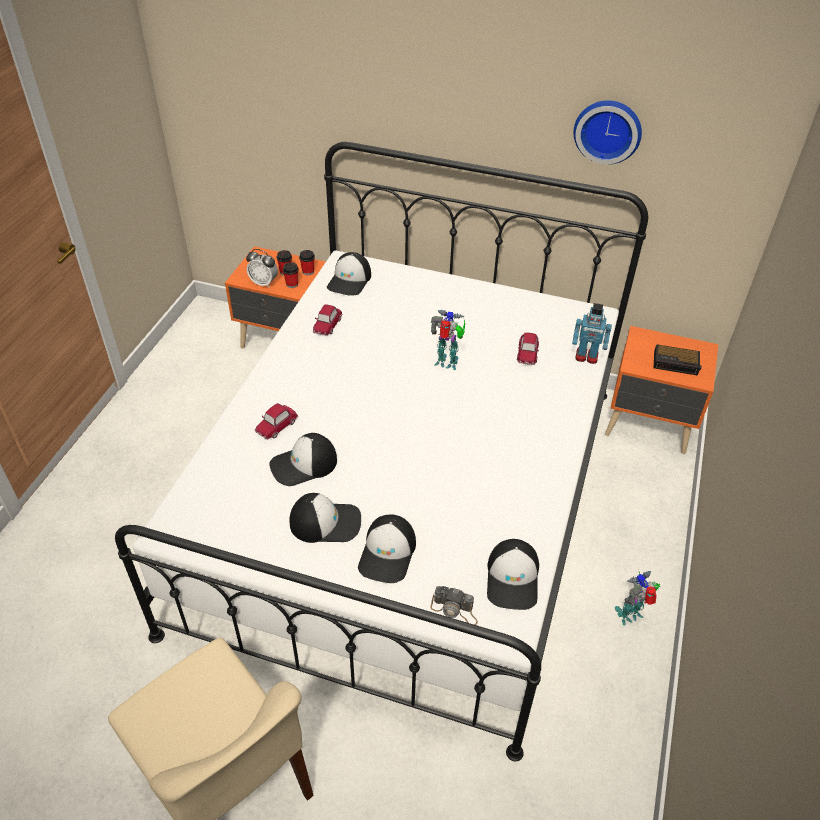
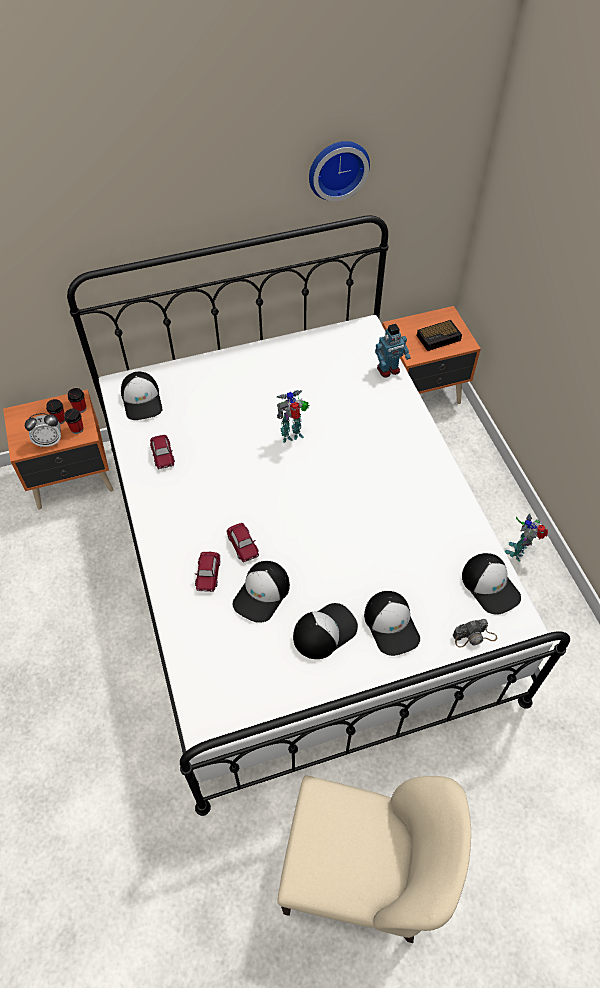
camera: 35 degrees left, 10 degrees up
(527, 353) = (344, 391): toy car -> toy car (243, 545)

